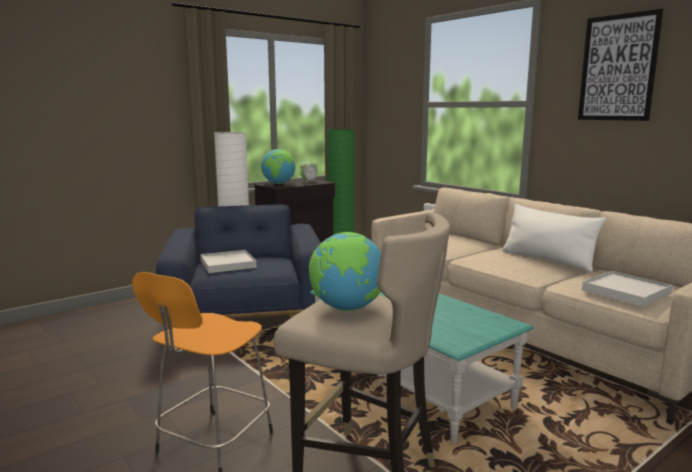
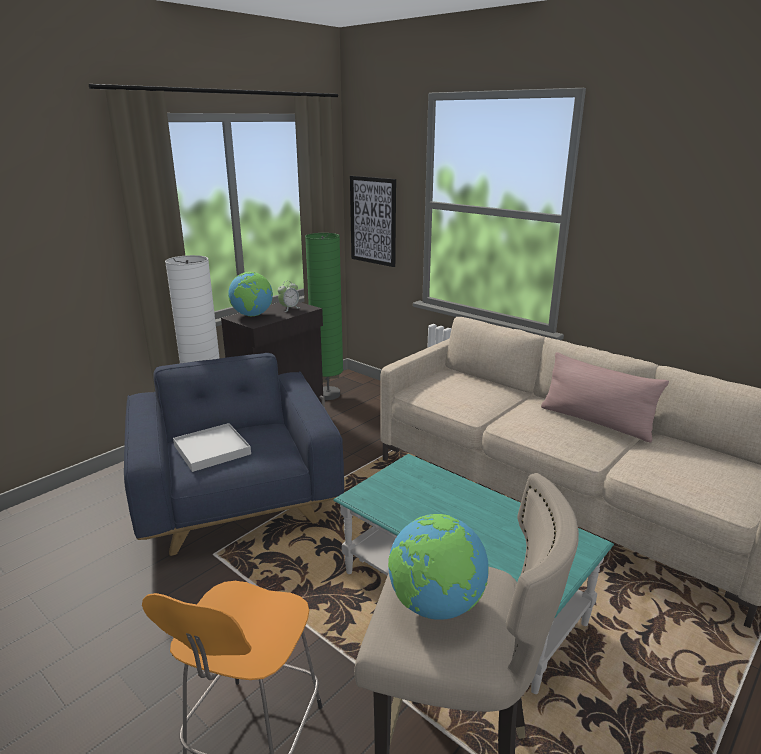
camera: 10 degrees left, 10 degrees up
(547, 260) = (596, 421): white pillow -> pink pillow
(618, 68) = (680, 189): picture -> picture (373, 221)
(625, 292) = (699, 479): white tray -> none

